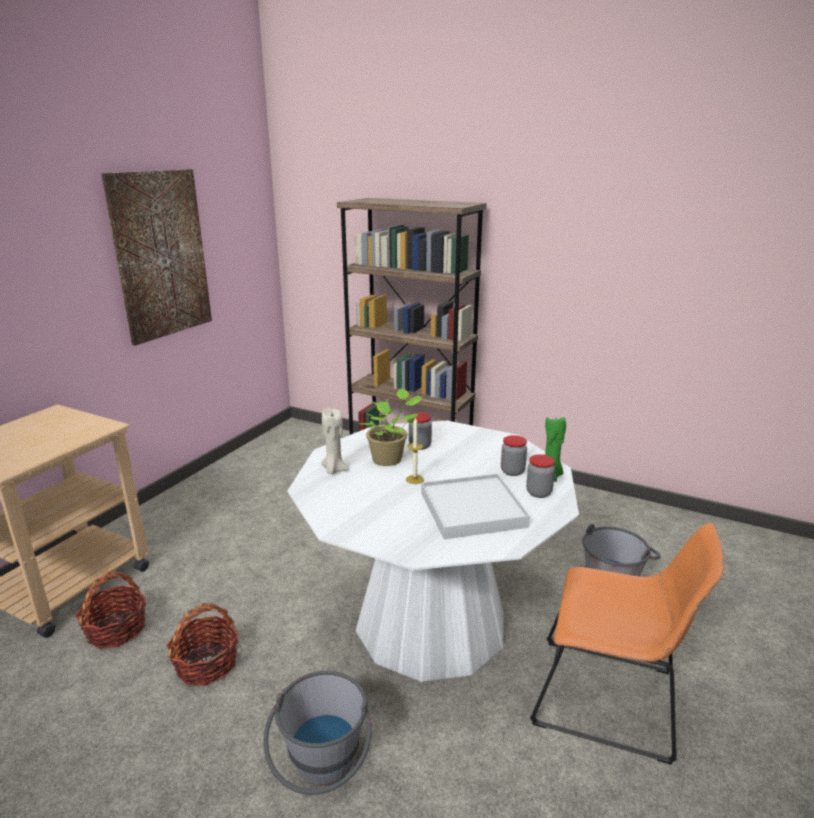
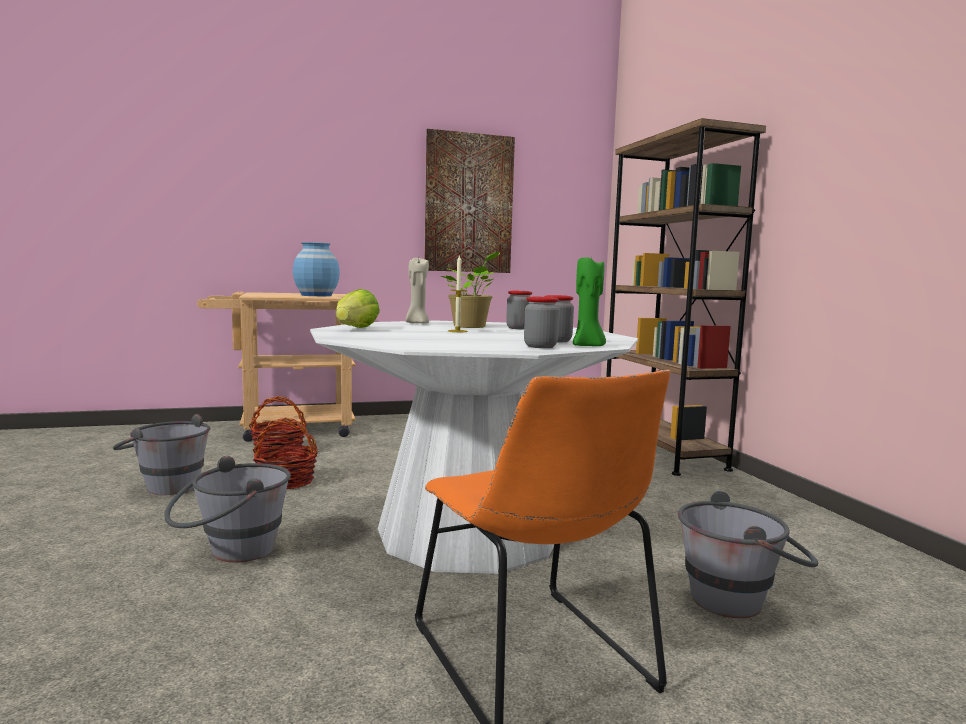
camera: 45 degrees right, 15 degrees down
(70, 433) = (316, 295): none -> blue vase
(92, 754) = (165, 485): none -> grey bucket
(350, 517) = (356, 329): none -> lettuce
(472, 510) = (449, 340): white tray -> none

